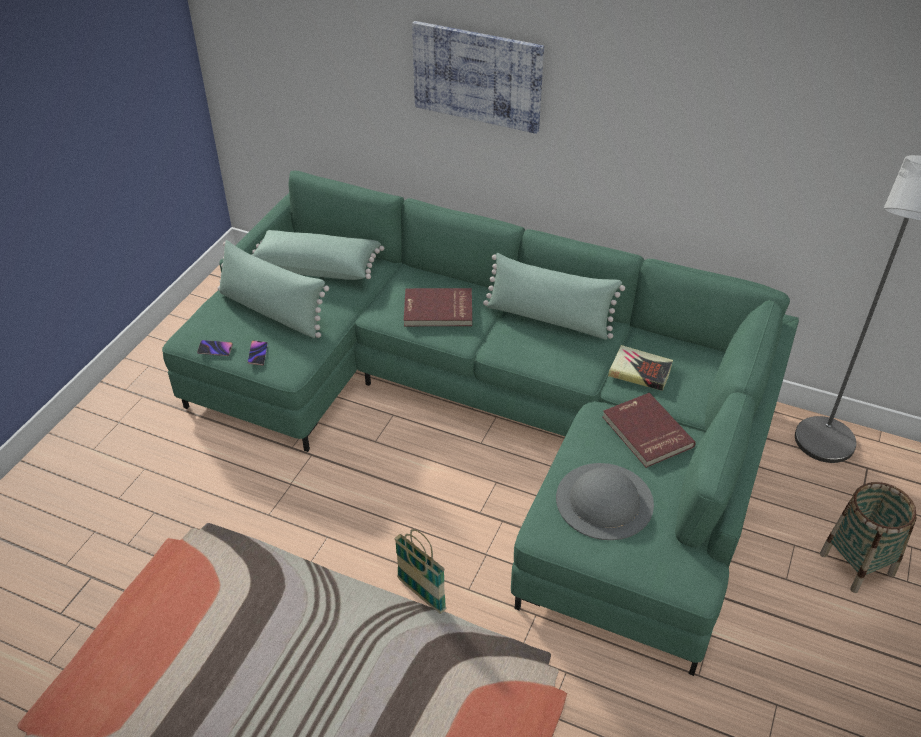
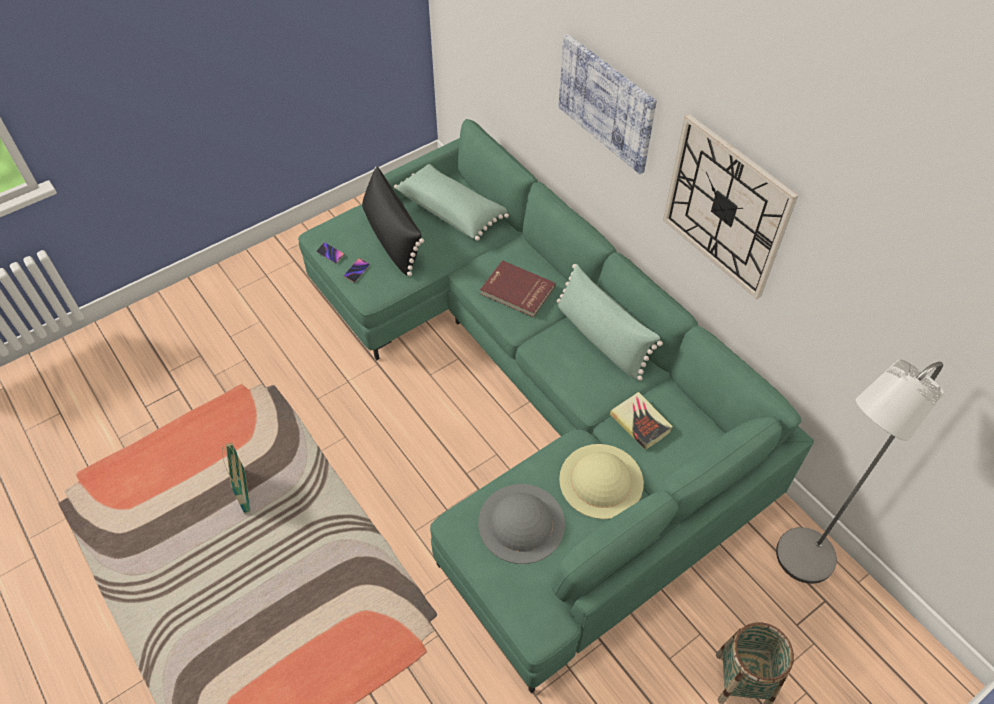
camera: 30 degrees right, 10 degrees up
(272, 311) = (392, 237): green pillow -> black pillow
(421, 594) = (379, 517): basket -> basket (245, 492)
(646, 432) = (601, 480): red book -> beige hat
(648, 122) = (726, 207): none -> wall clock

